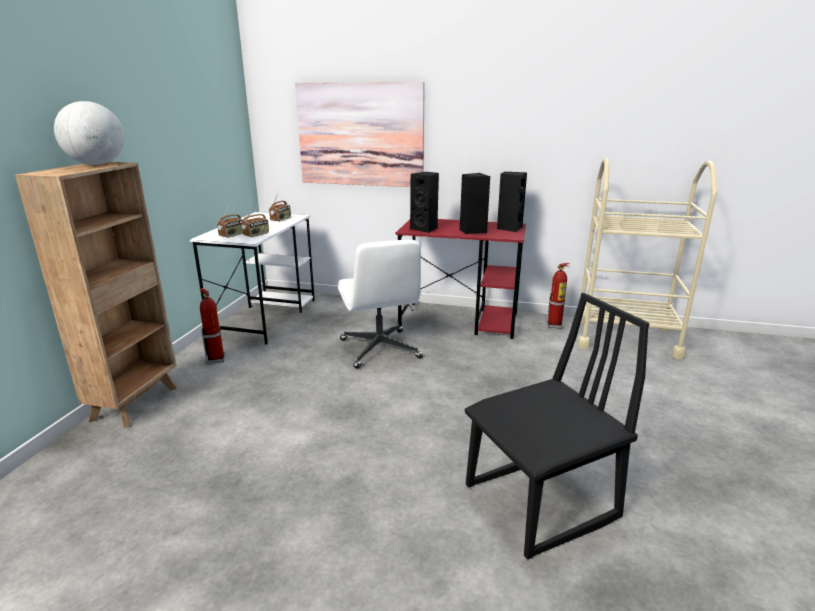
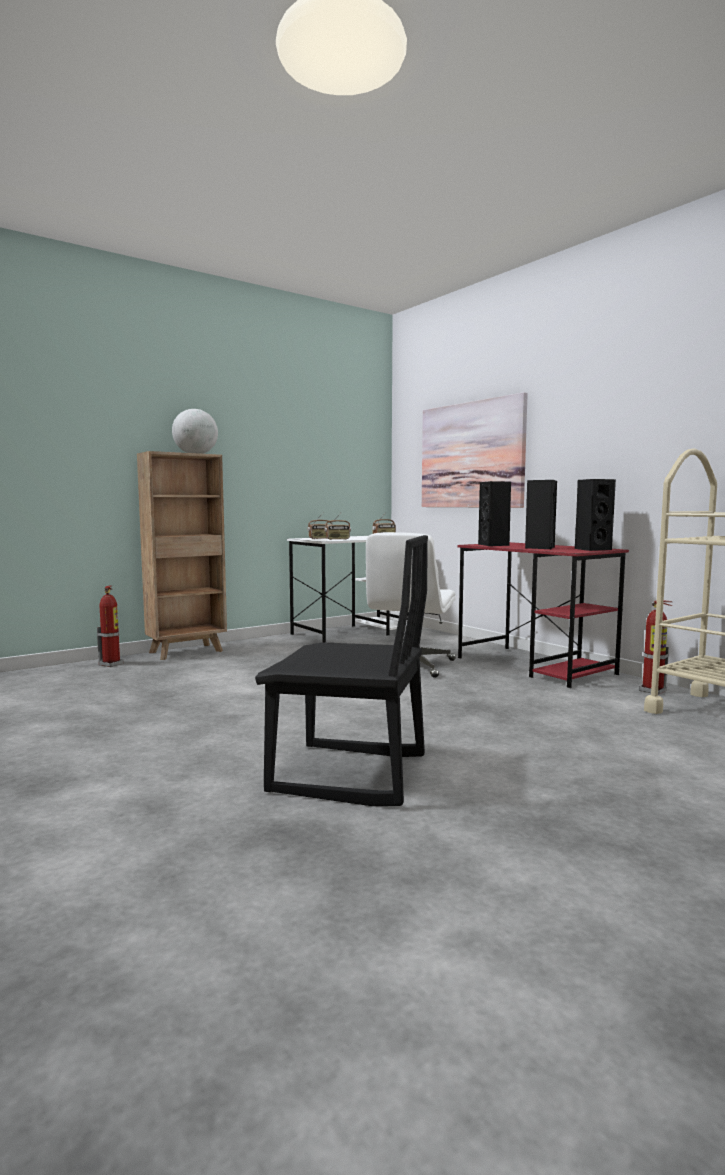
camera: 40 degrees right, 15 degrees down
(216, 359) = (273, 644): fire extinguisher -> fire extinguisher (111, 664)

